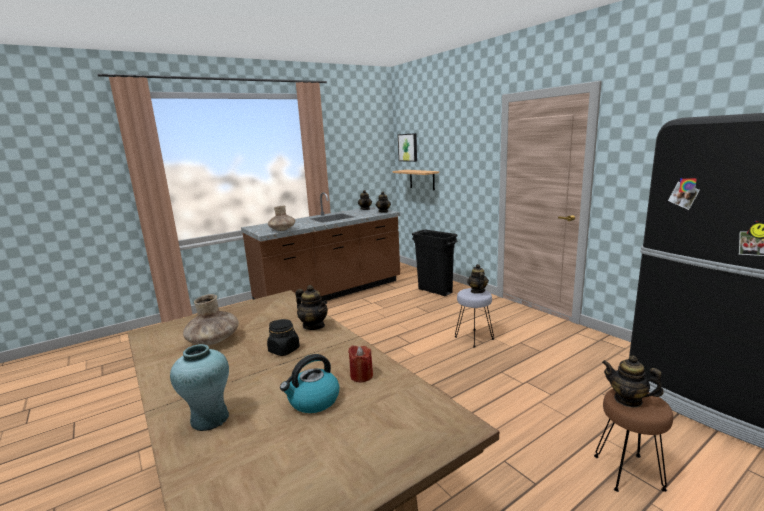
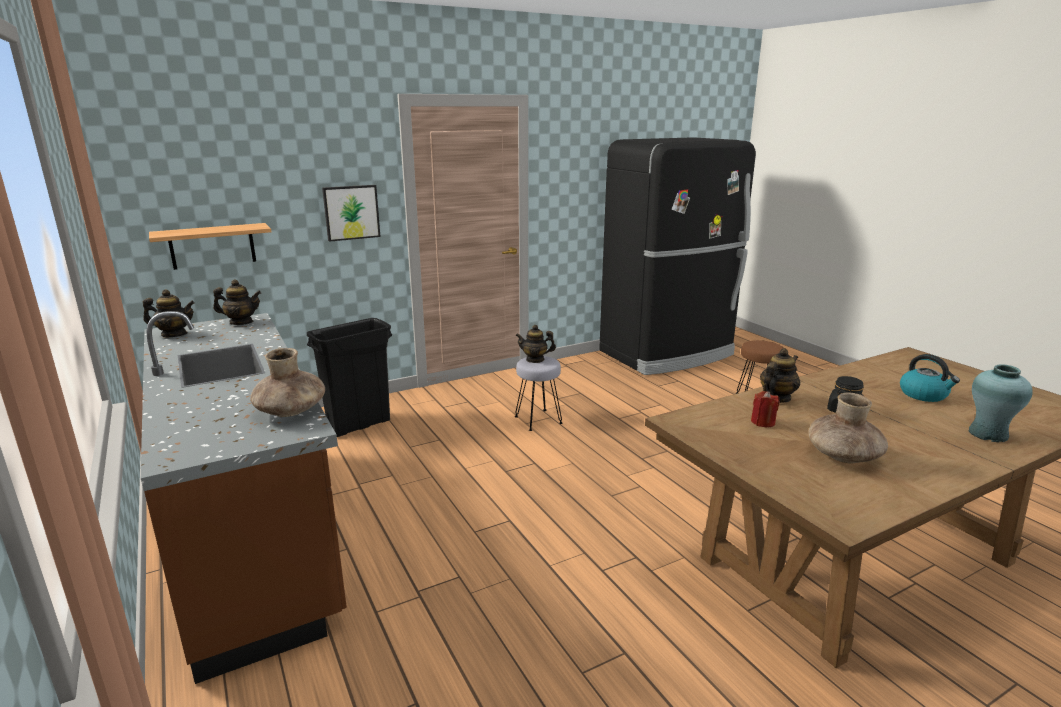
camera: 85 degrees left, 5 degrees up
(361, 376) = (871, 378): red candle -> red candle (763, 422)
(408, 147) = (150, 181): picture -> picture (351, 212)
(628, 400) = (763, 347): teapot -> none

